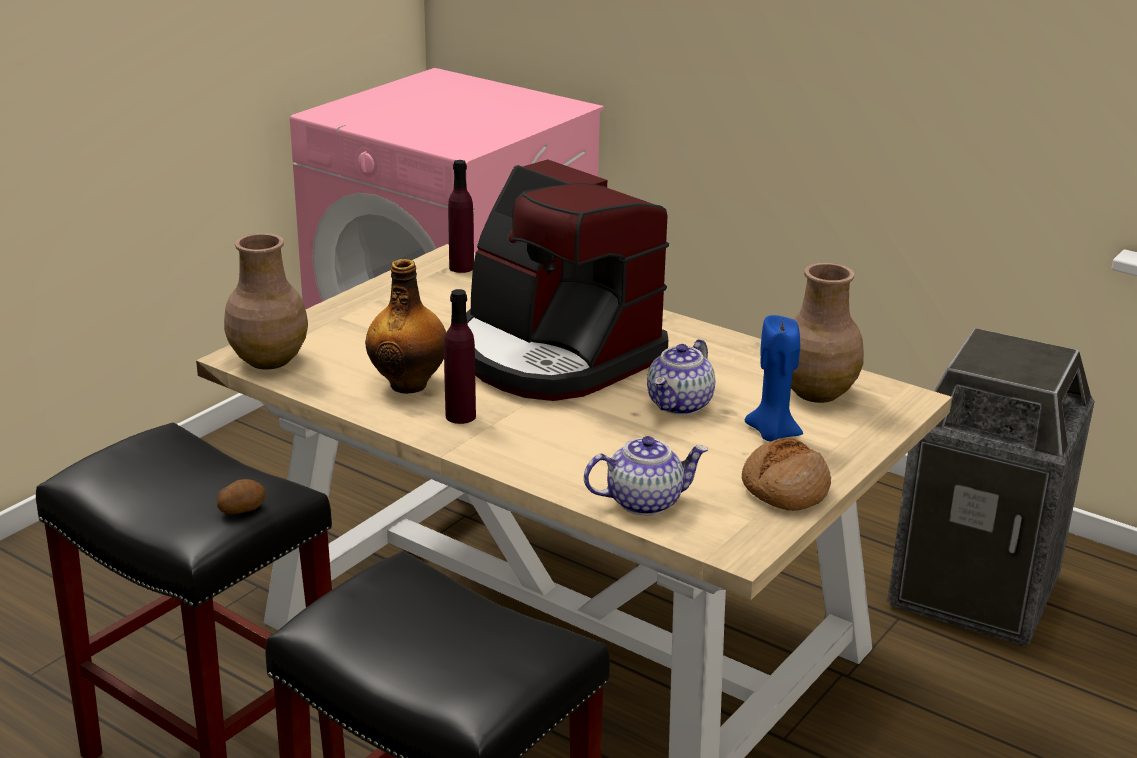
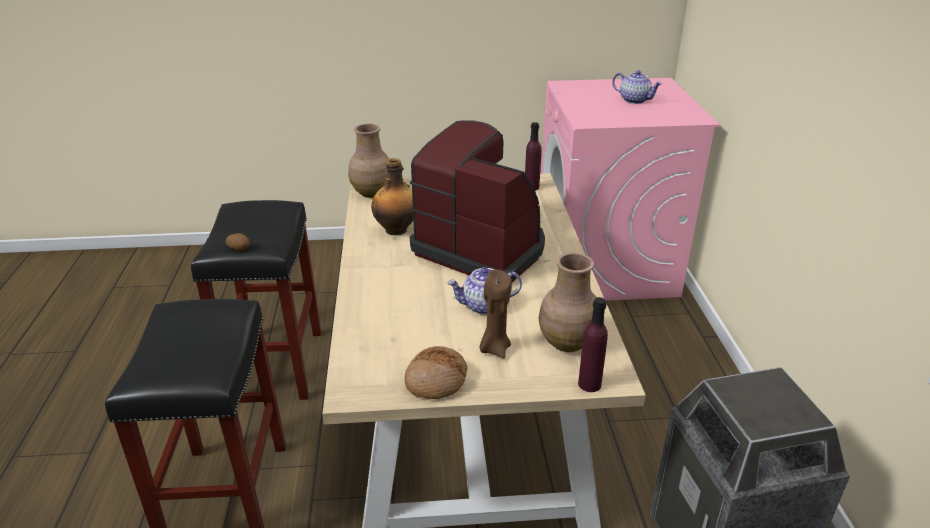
camera: 50 degrees right, 5 degrees up
(460, 416) = (384, 255): purple bottle -> purple bottle (589, 384)
(553, 355) = (481, 248): coffee machine -> coffee machine turned 120 degrees clockwise
(644, 501) = (366, 341): teapot -> teapot (635, 100)
(772, 434) = (494, 348): blue candle -> brown candle

